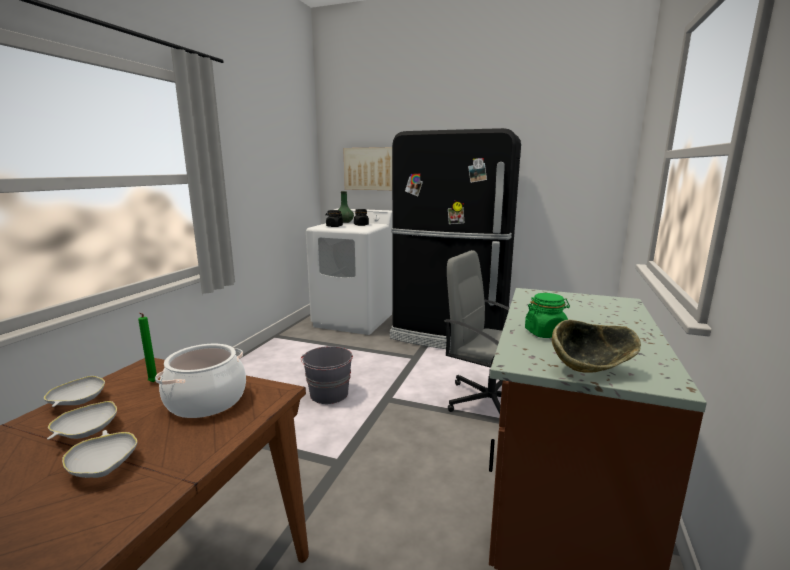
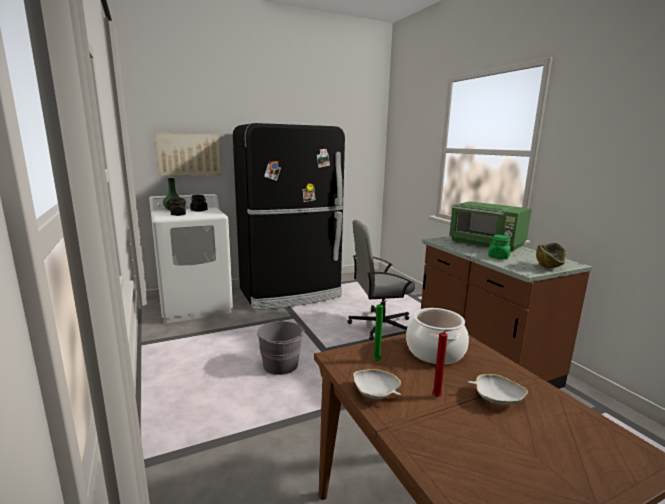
camera: 45 degrees left, 0 degrees up
(86, 433) = (437, 398): white bowl -> red candle
(595, 314) = (487, 244): none -> green microwave

